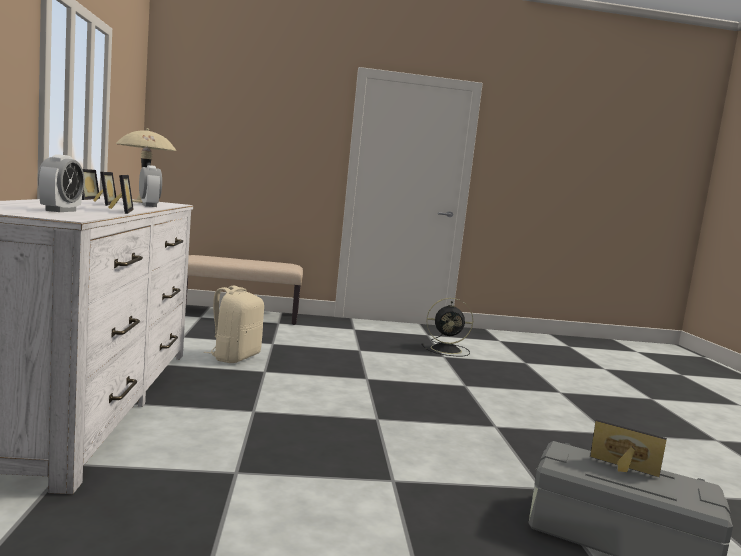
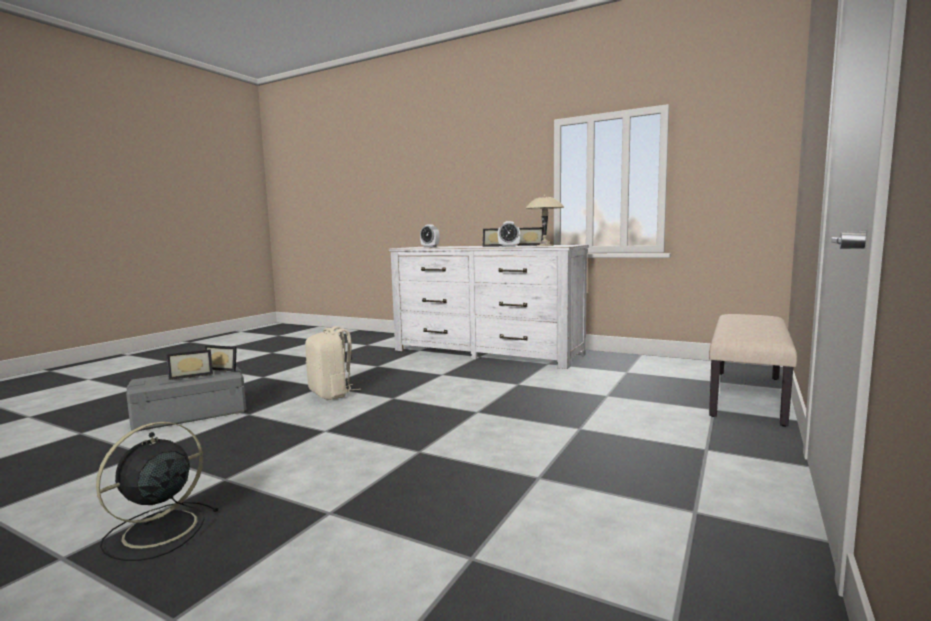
camera: 125 degrees right, 0 degrees up
(119, 211) = (448, 247): picture frame -> picture frame (224, 368)
(234, 357) = (560, 380): beige backpack -> beige backpack (332, 394)
(447, 349) = (578, 495): black fan -> black fan (157, 530)

